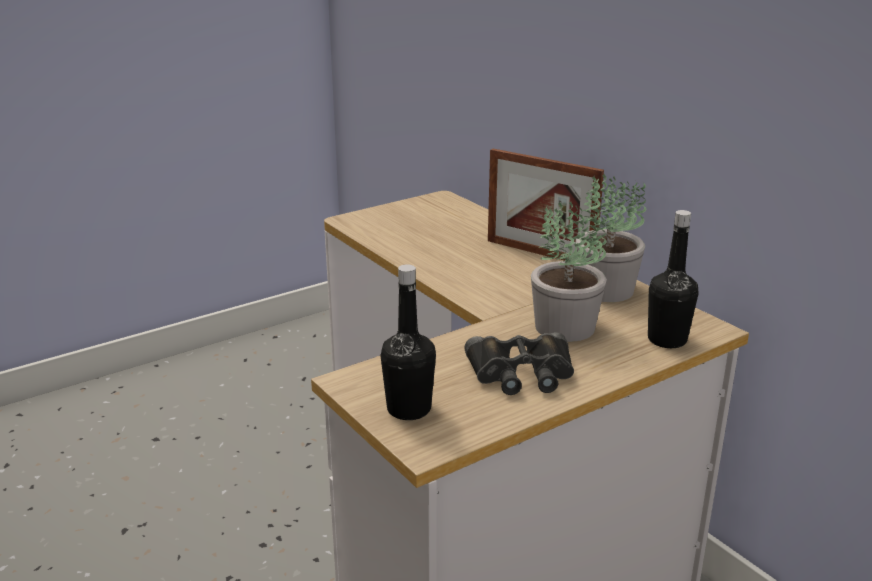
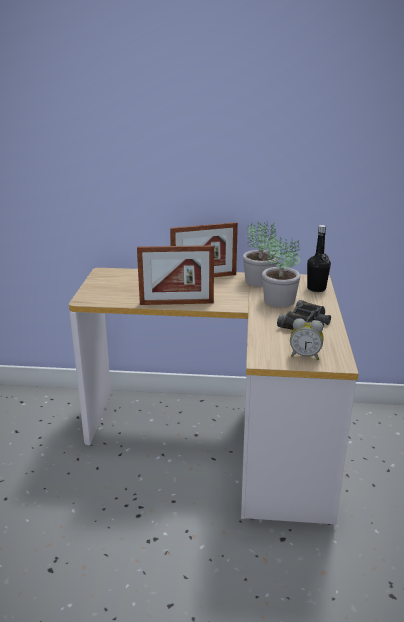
camera: 50 degrees left, 0 degrees up
(409, 409) = (305, 355): black bottle -> alarm clock
(428, 267) = (176, 303): none -> picture frame

